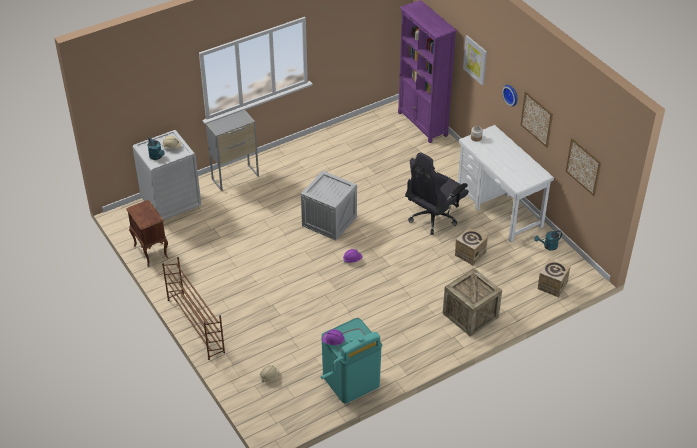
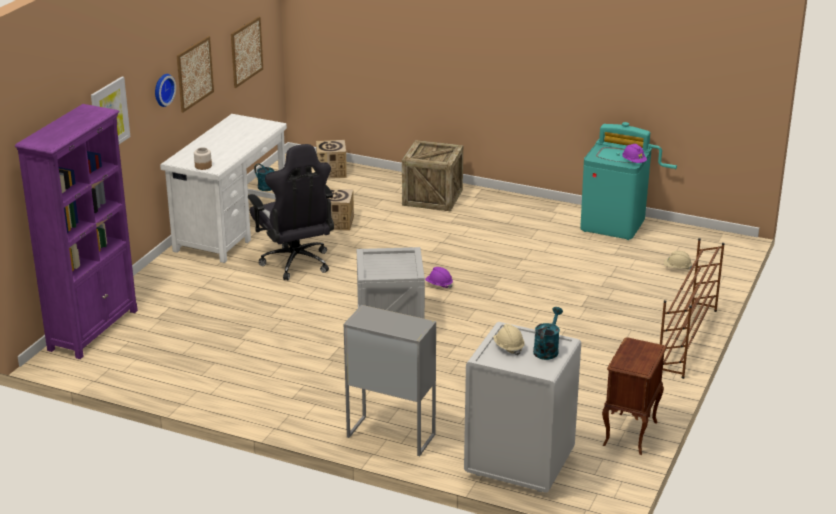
camera: 125 degrees left, 15 degrees down
(434, 216) = (294, 261): black office chair -> black office chair turned 60 degrees clockwise

